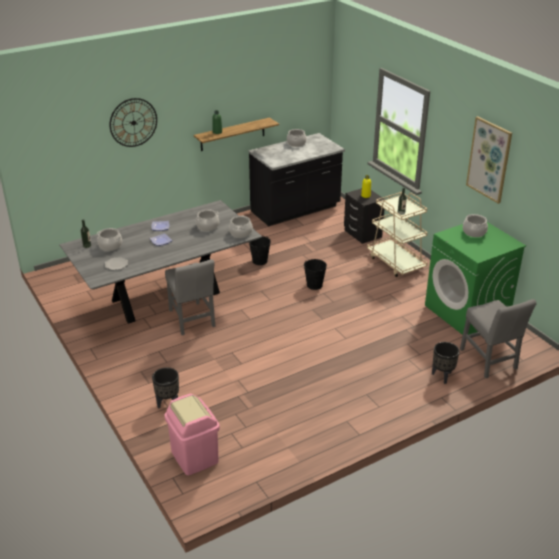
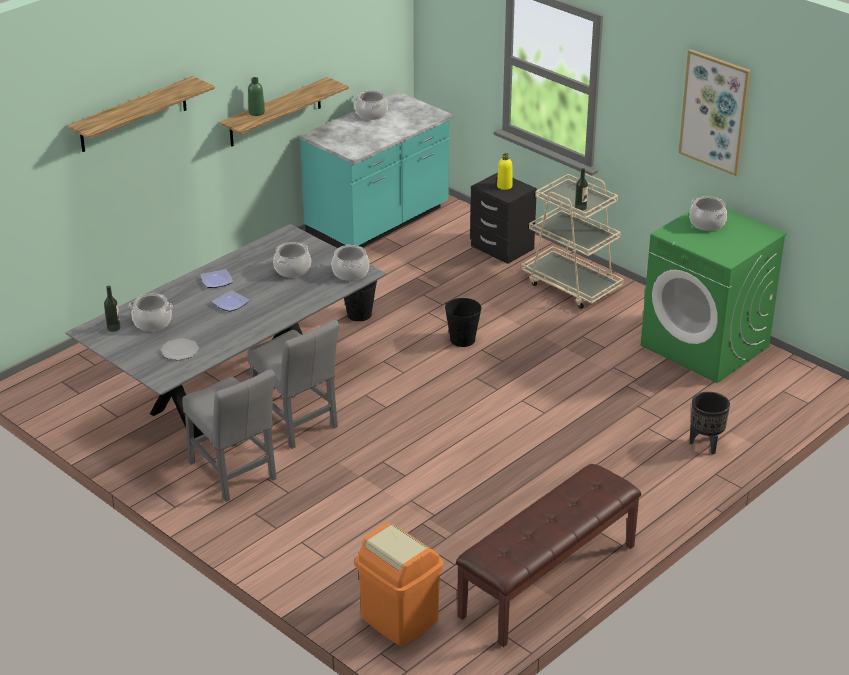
camera: 15 degrees left, 0 degrees up
(133, 122) = (133, 115): wall clock -> shelf
(167, 403) = (321, 552): black planter -> none
(194, 457) = (399, 619): pink trash can -> orange trash can
(296, 210) = (379, 223): black counter -> turquoise counter
(300, 450) = (548, 581): none -> brown bench
(489, 361) = (762, 412): grey chair -> grey chair (234, 474)

